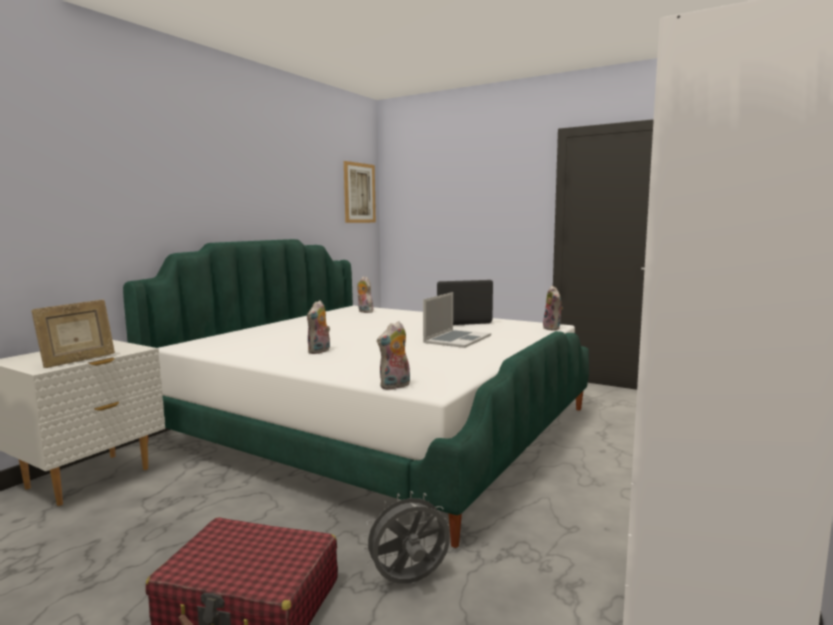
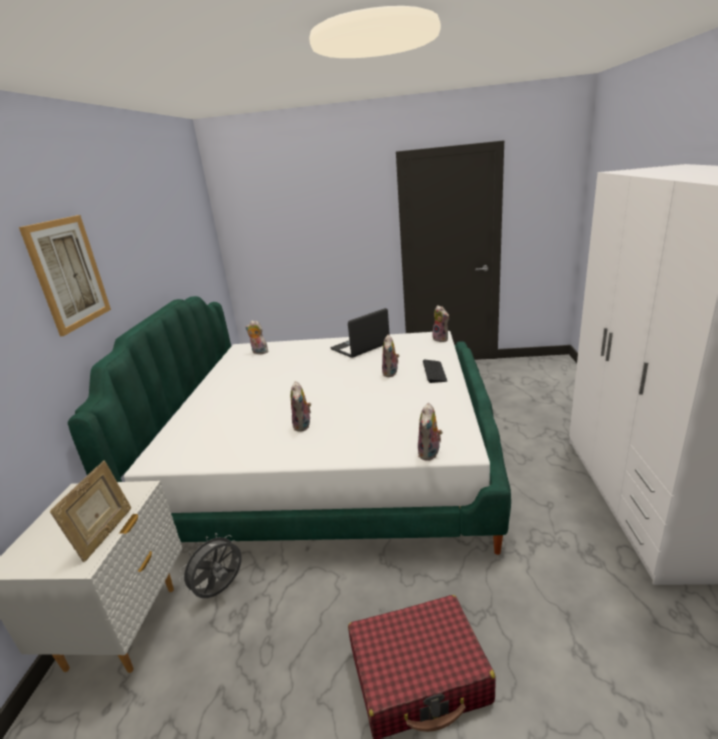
camera: 25 degrees left, 15 degrees up
(359, 193) = (203, 227): picture -> picture (68, 273)
(409, 582) = (501, 598): grey fan -> grey fan (220, 590)
(457, 339) = (391, 373): laptop -> plush toy
(502, 345) = (434, 372): none -> keyboard

